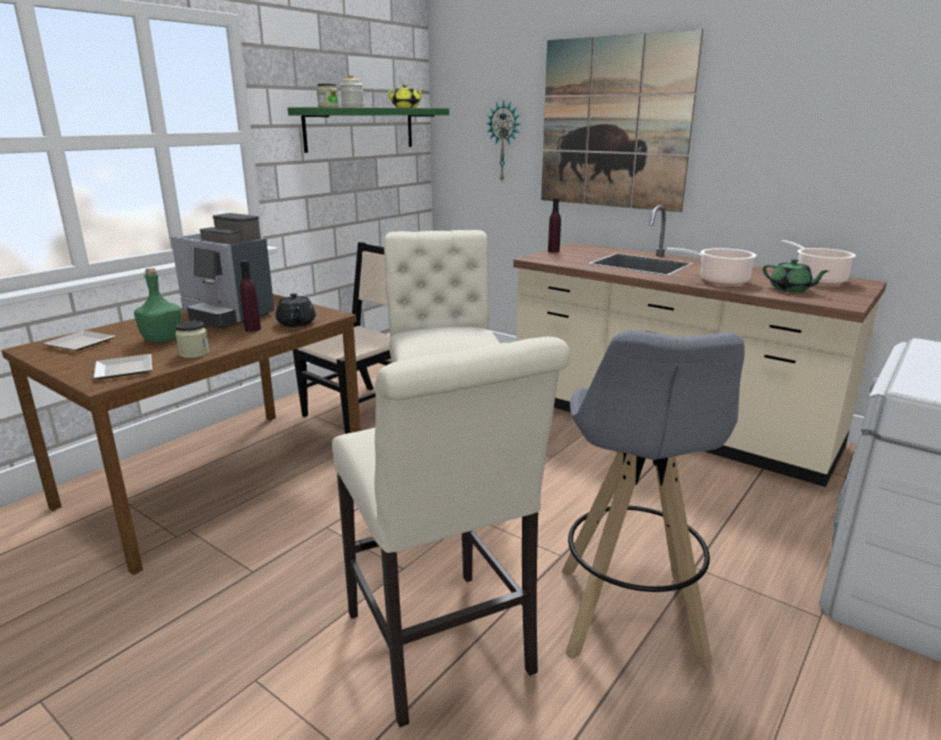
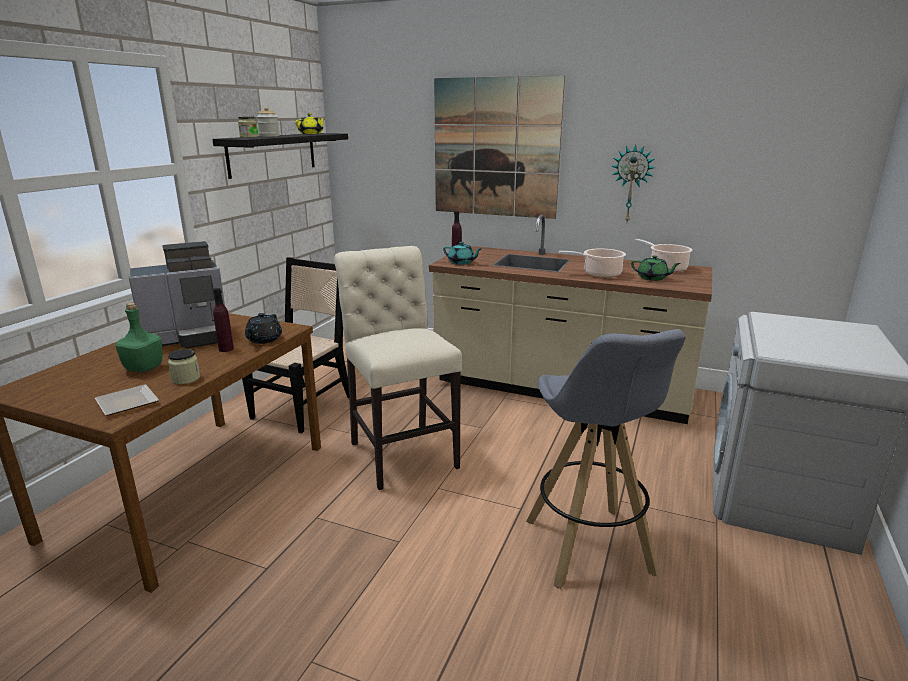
camera: 15 degrees left, 0 degrees up
(78, 344) = (57, 381): plate -> none
(226, 315) = (190, 337): coffee machine -> coffee machine turned 45 degrees counterclockwise
(296, 323) = (263, 340): black teapot -> black teapot turned 45 degrees clockwise
(360, 128) = (273, 154): green shelf -> black shelf
(441, 651) = (458, 604): beige stool -> none
(504, 142) = (399, 162): wall clock -> wall clock (631, 184)
(554, 259) = (461, 262): none -> turquoise teapot

